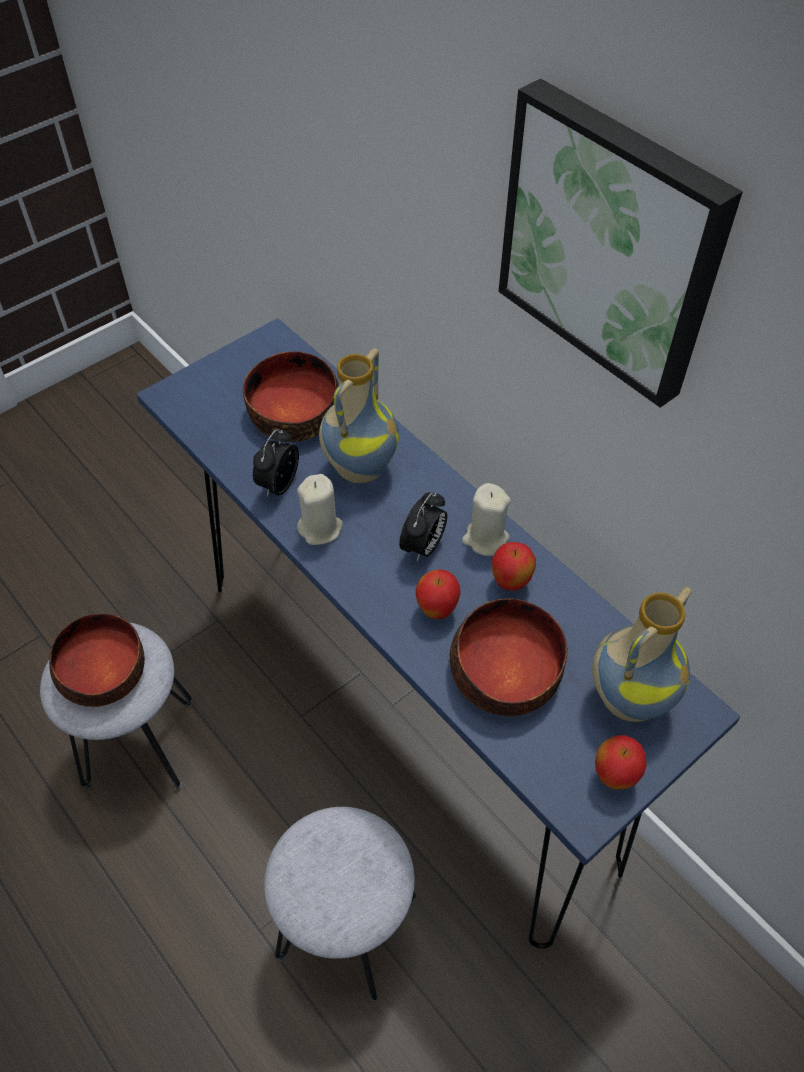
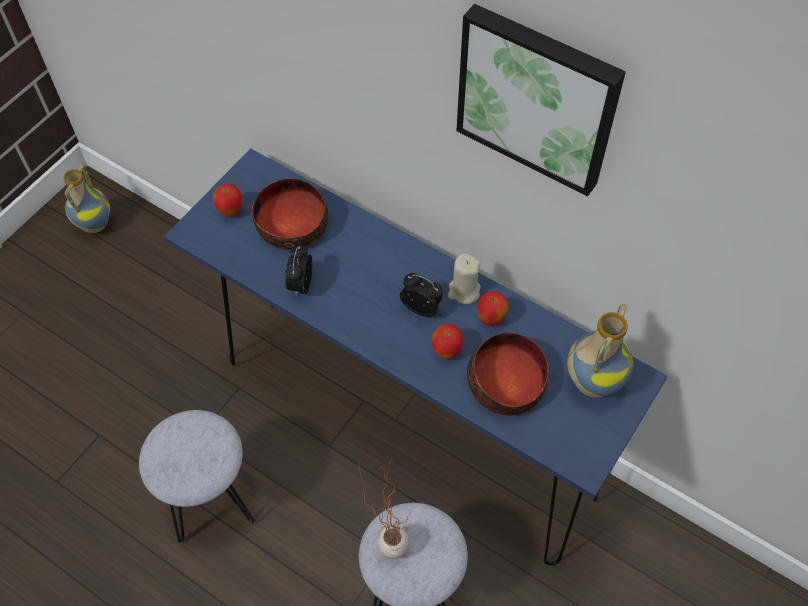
camera: 15 degrees left, 5 degrees up
(102, 671) = (187, 453): bowl -> none
(311, 850) = (388, 540): none -> potted plant
(320, 528) = (344, 311): beige candle -> none
(359, 467) = (355, 257): vase -> vase (94, 224)
(423, 547) = (422, 308): alarm clock -> alarm clock turned 75 degrees counterclockwise
(614, 776) = (597, 436): apple -> apple (231, 212)

